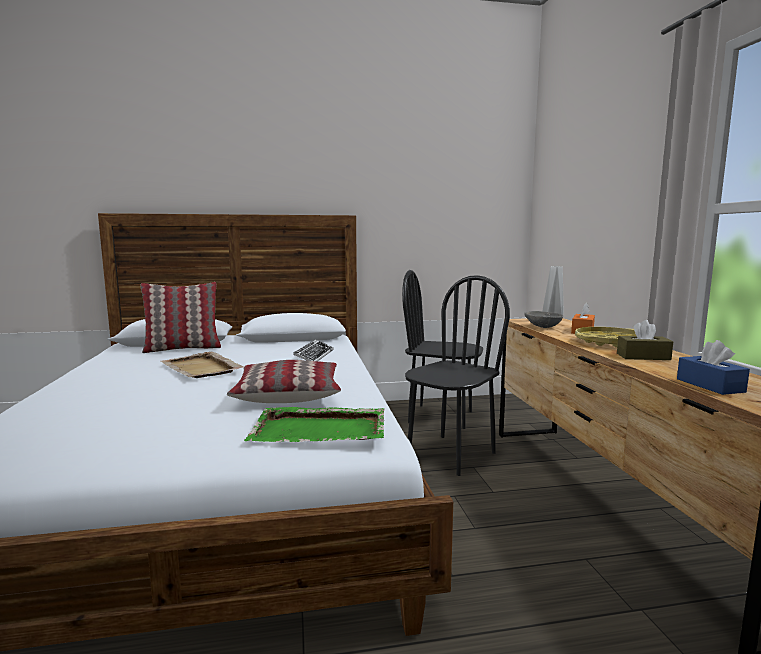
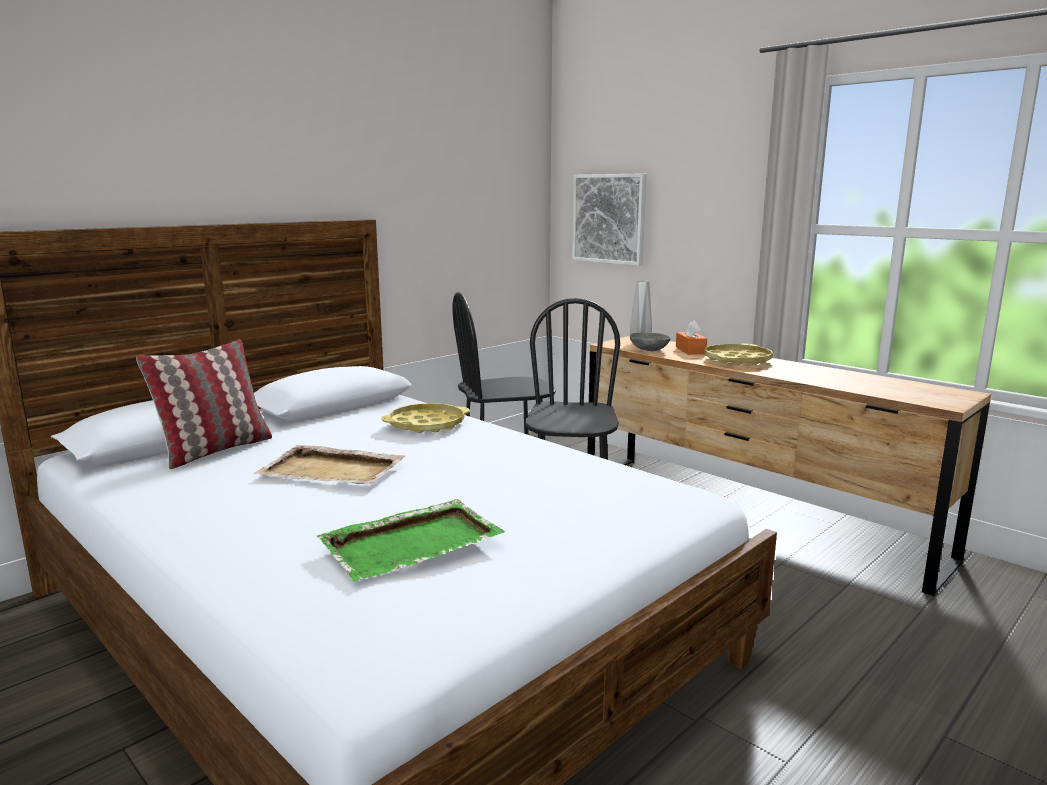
camera: 35 degrees left, 5 degrees up
(288, 393) = (514, 475): pillow -> none
(314, 355) = (426, 424): keyboard -> yellow tray
(321, 429) = (637, 500): green tray -> green tray (413, 543)
(562, 217) = (609, 218): none -> picture
(643, 357) = (789, 371): brown tissue box -> none
(710, 385) = (875, 390): blue tissue box -> none

